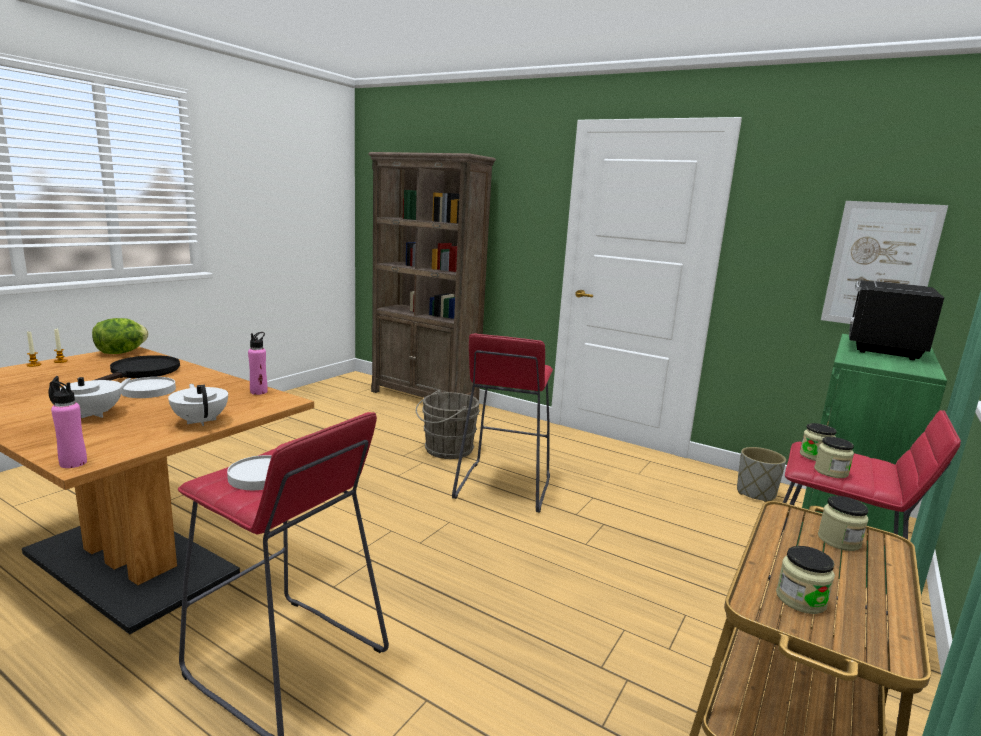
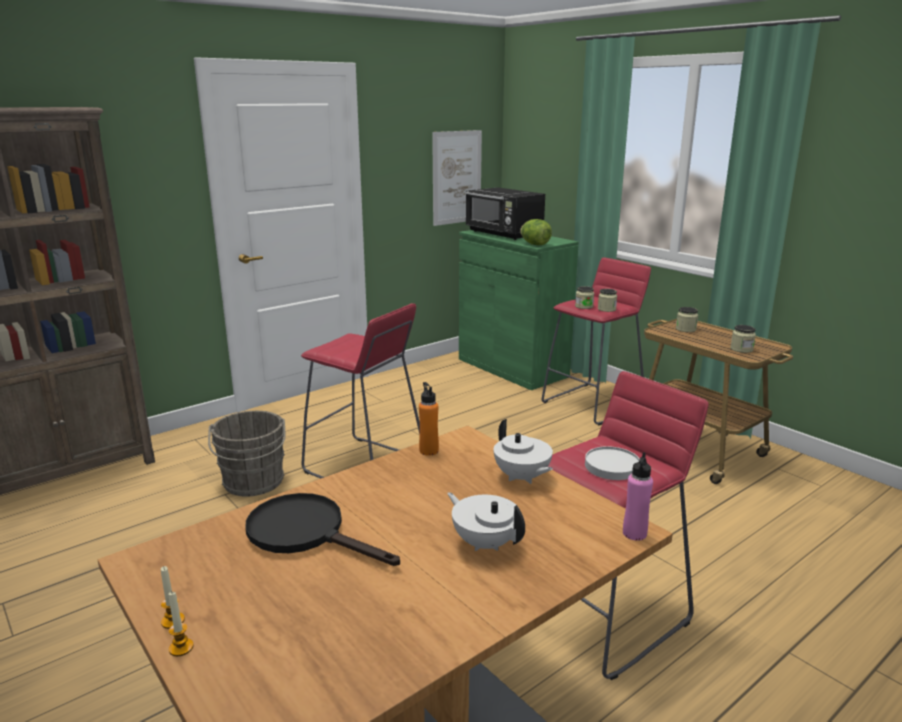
camera: 70 degrees left, 5 degrees up
(121, 352) = (153, 564): lettuce -> lettuce (535, 244)
(148, 390) = (396, 517): white plate -> none
(201, 421) = (522, 477): white teapot -> white teapot turned 105 degrees counterclockwise
(259, 392) = (429, 451): pink bottle -> orange bottle
(755, 493) = (441, 371): grey planter -> none

